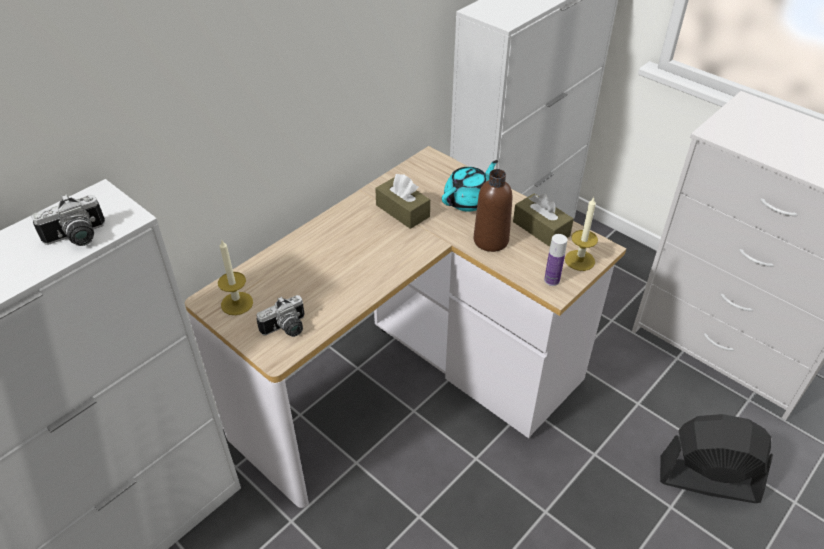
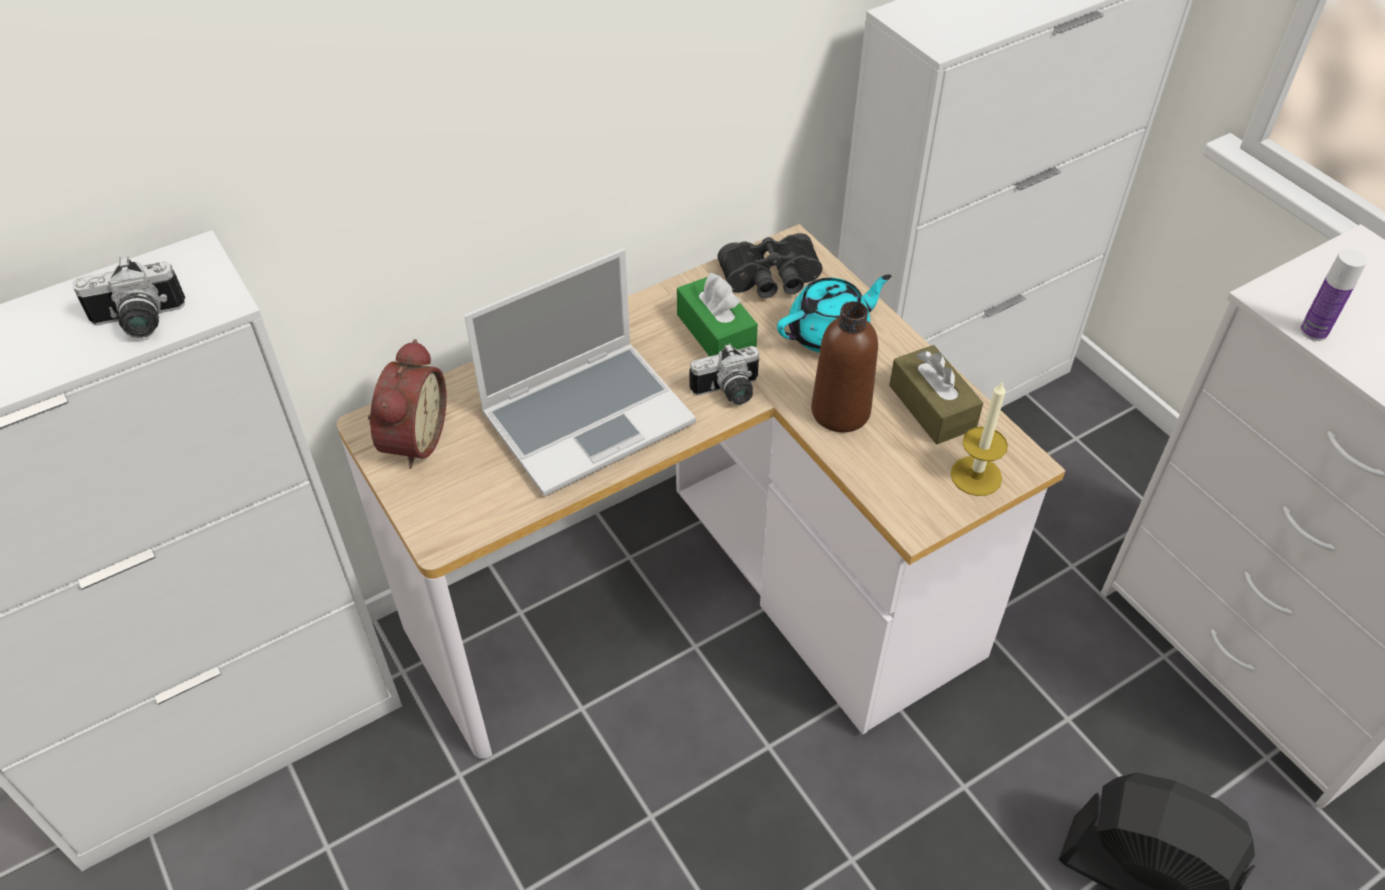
camera: 15 degrees right, 5 degrees up
(237, 303) = (411, 439): candle -> alarm clock
(286, 329) = (470, 497): camera -> camera (729, 392)
(344, 270) = (589, 417): none -> laptop
(402, 211) = (716, 332): brown tissue box -> green tissue box
(424, 178) = (771, 281): none -> black binoculars
(551, 280) = (915, 502): bottle -> bottle (1313, 331)

